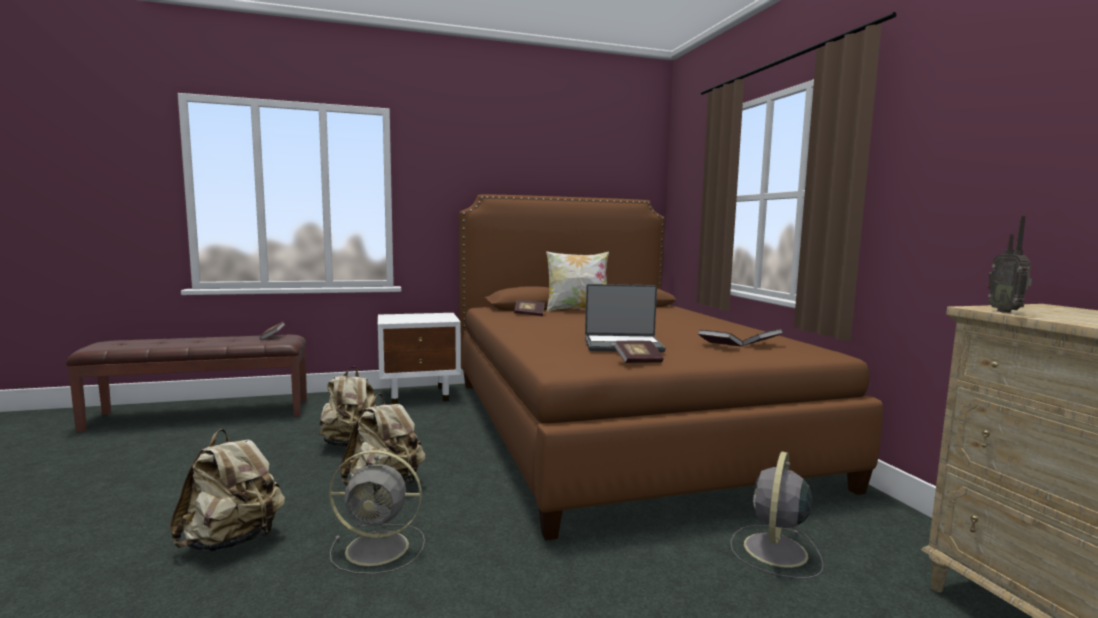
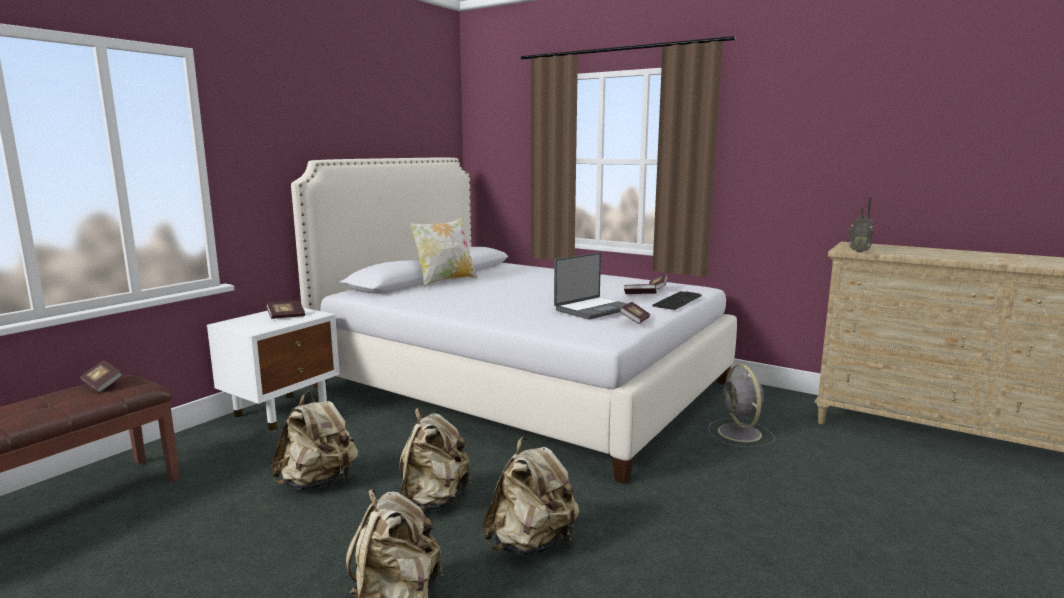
camera: 40 degrees left, 5 degrees up
(380, 548) = (531, 543): grey fan -> beige backpack
(529, 314) = (420, 293): book -> book (286, 316)
(616, 426) = (521, 385): brown bed -> white bed
(749, 356) = (677, 300): none -> keyboard

